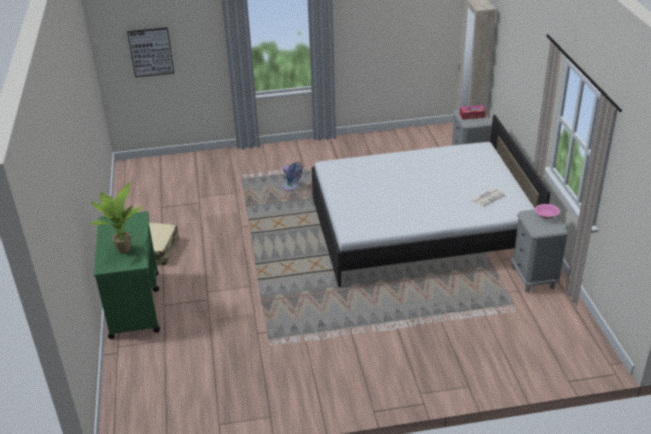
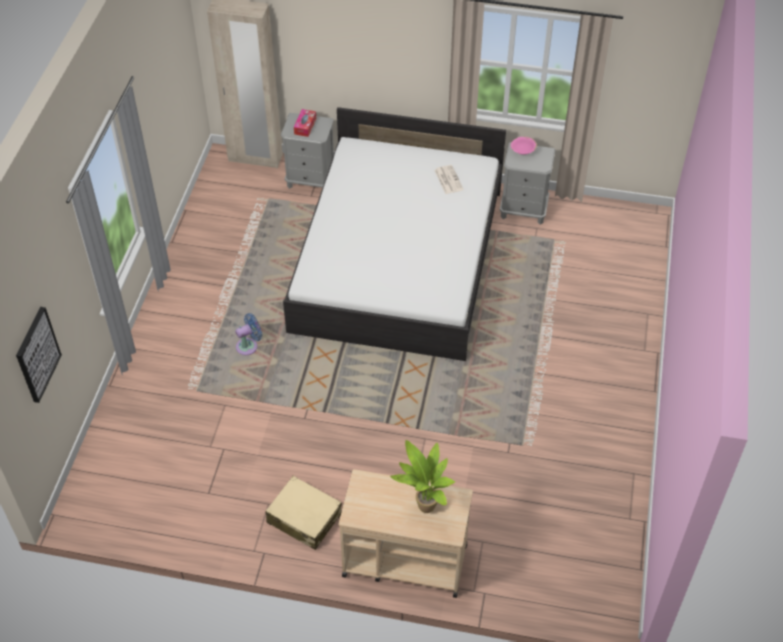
camera: 70 degrees left, 15 degrees up
(135, 304) = (404, 560): green cart -> beige cart

